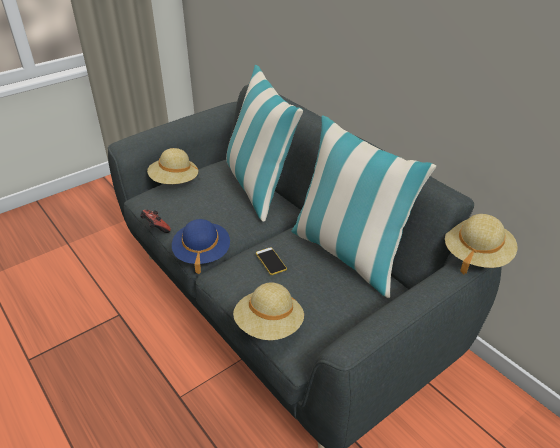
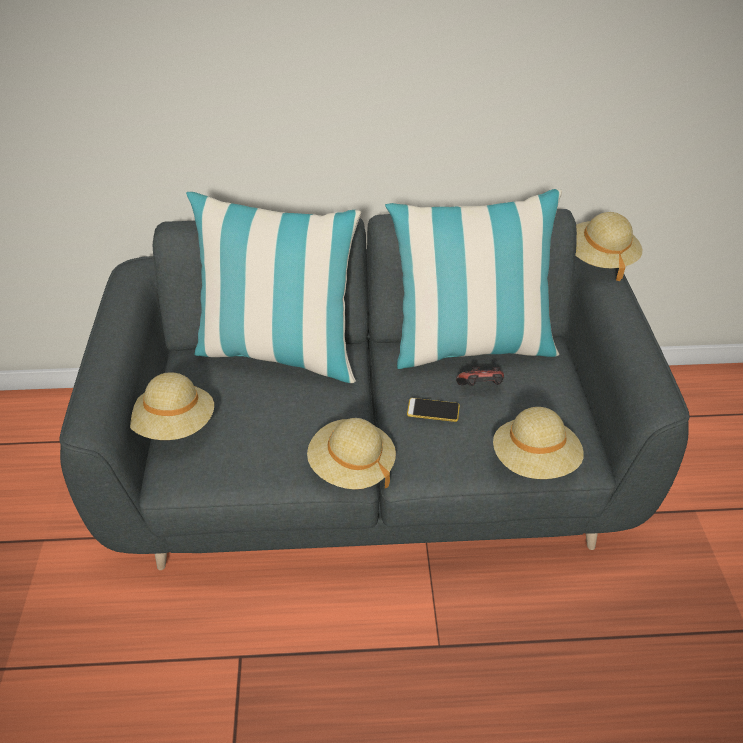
camera: 55 degrees left, 5 degrees up
(155, 228) = (257, 491): game controller -> game controller (480, 389)
(202, 253) = (351, 467): blue hat -> beige hat

